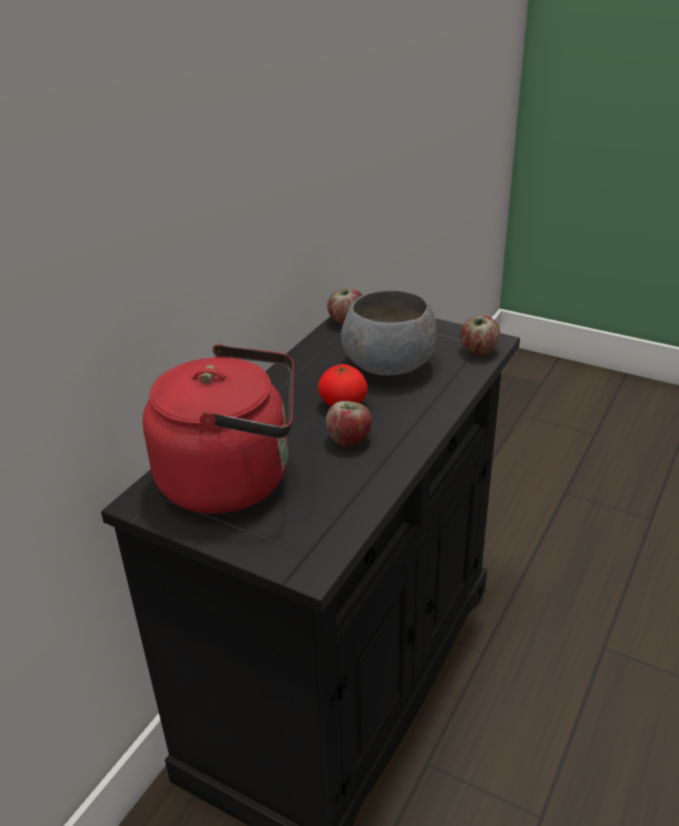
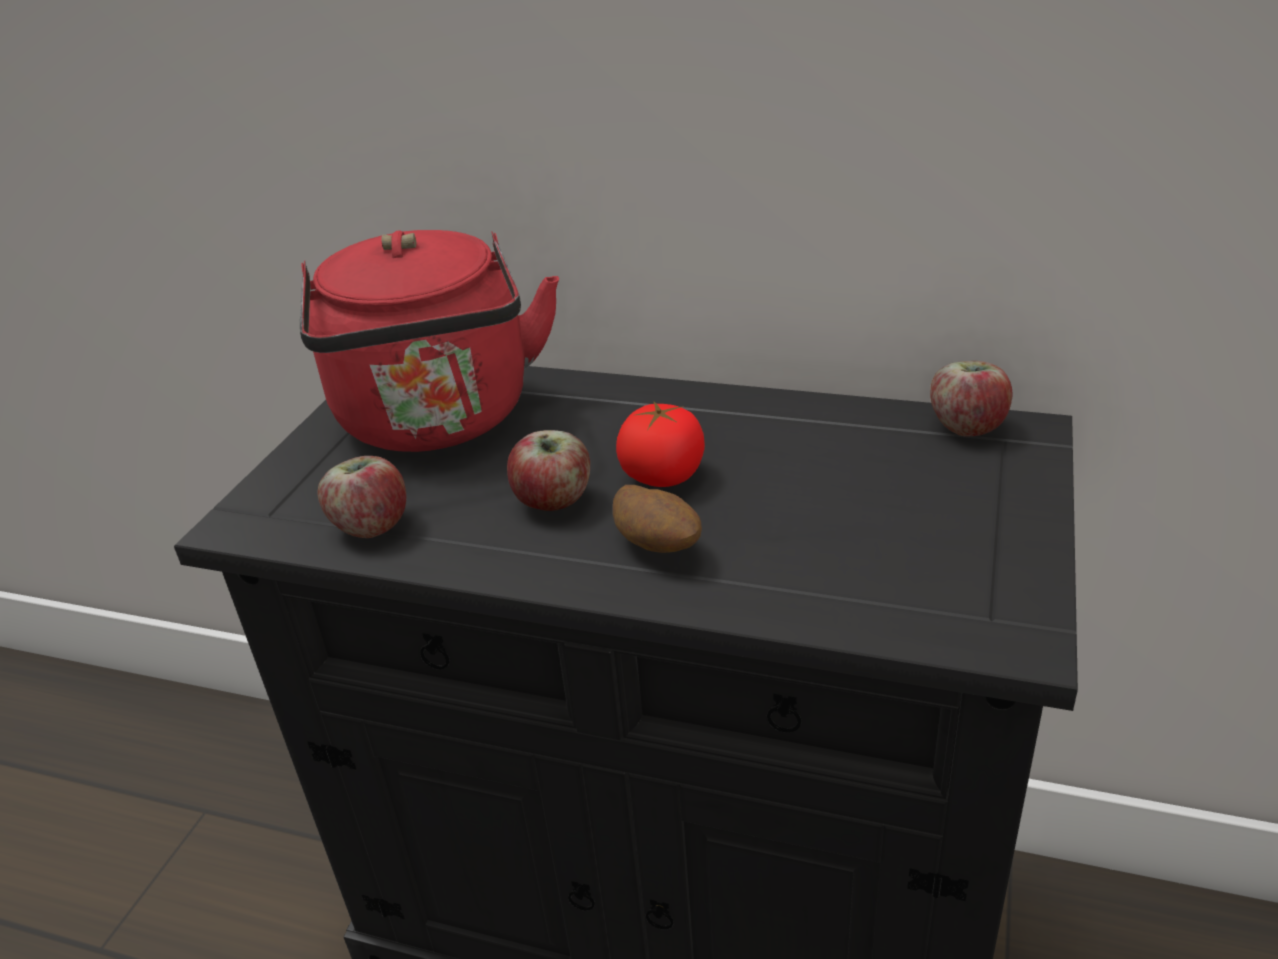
camera: 80 degrees right, 0 degrees up
(388, 364) = (824, 503): grey bowl -> none
(404, 411) = (658, 547): none -> potato
(478, 351) = (953, 619): apple -> apple (372, 525)

